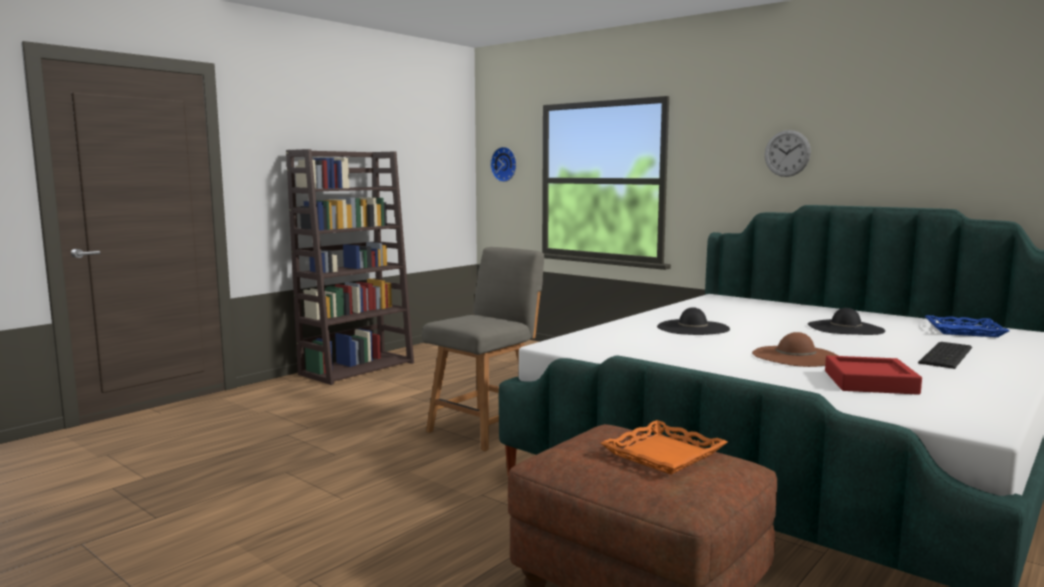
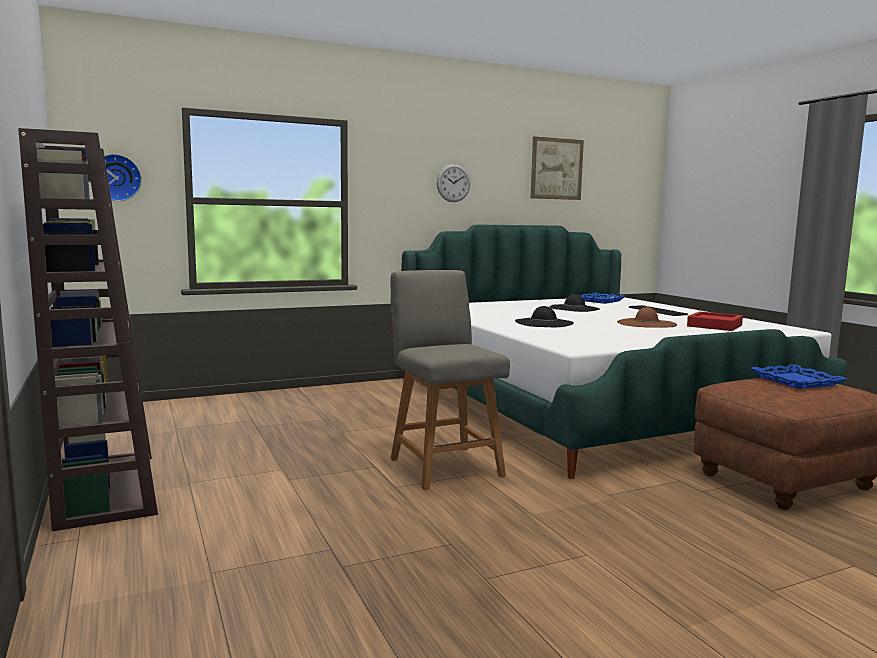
camera: 65 degrees left, 0 degrees up
(664, 454) = (796, 381): orange tray -> blue tray
(964, 122) = (556, 169): none -> picture

